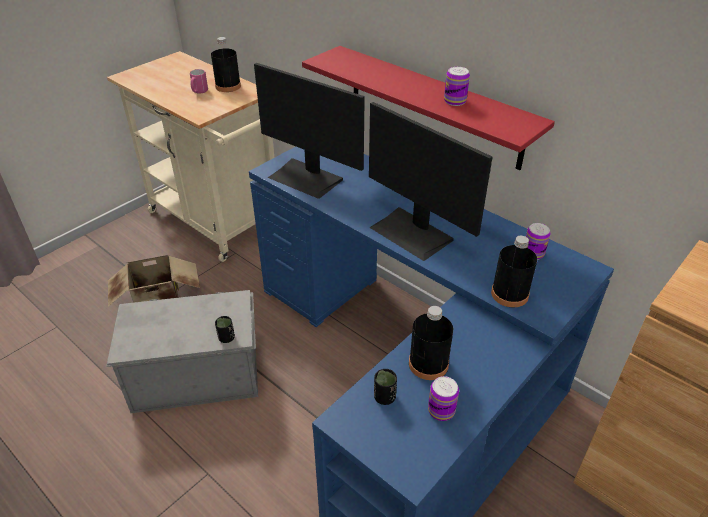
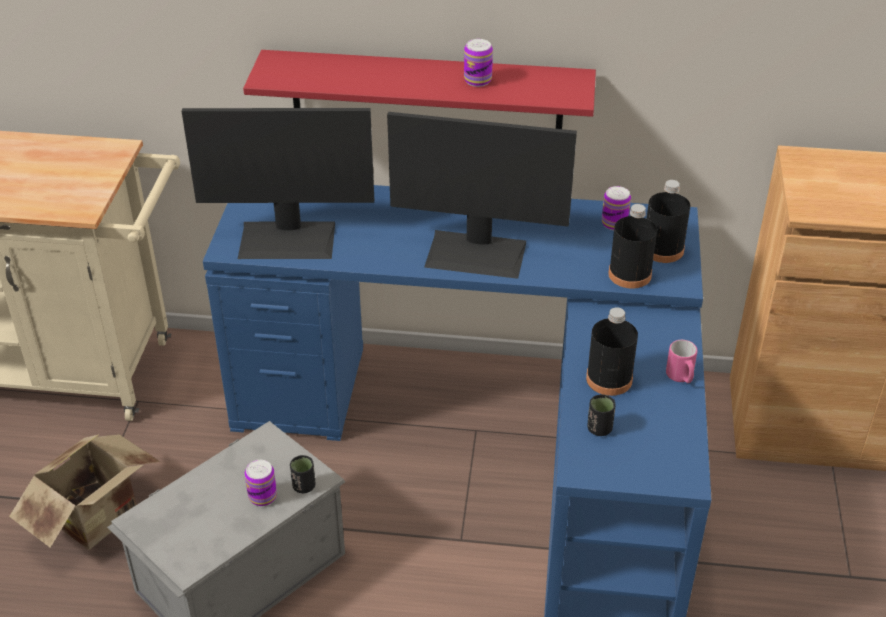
camera: 35 degrees left, 0 degrees up
(199, 92) = (33, 177): pink mug -> pink mug (681, 378)
(228, 86) = (67, 154): black bottle -> black bottle (662, 249)
(441, 410) = (659, 413): can -> can (262, 496)

